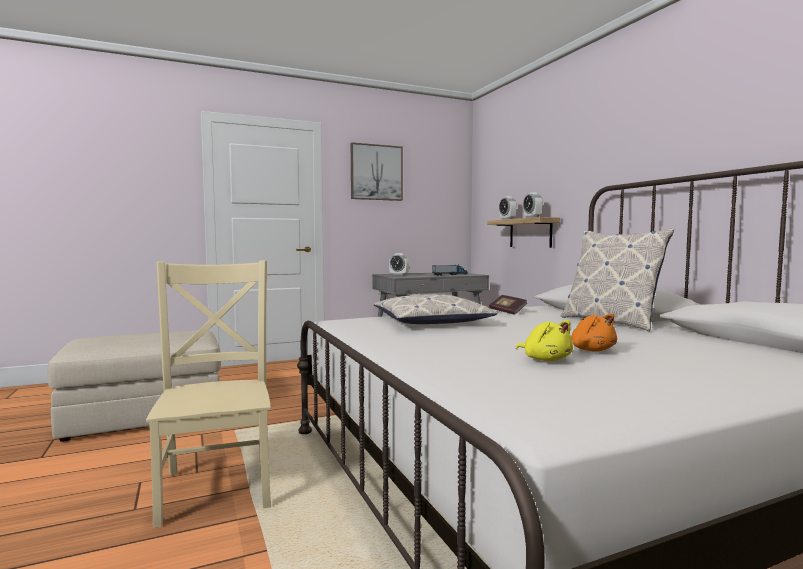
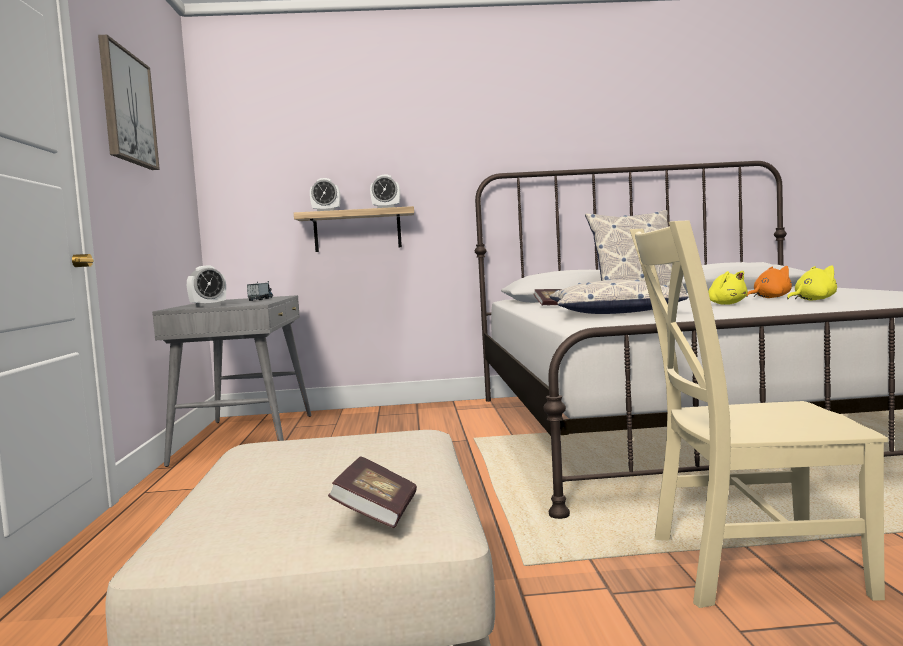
camera: 70 degrees left, 0 degrees up
(81, 346) = (377, 514): none -> book
(500, 339) = (725, 304): none -> yellow plush toy

